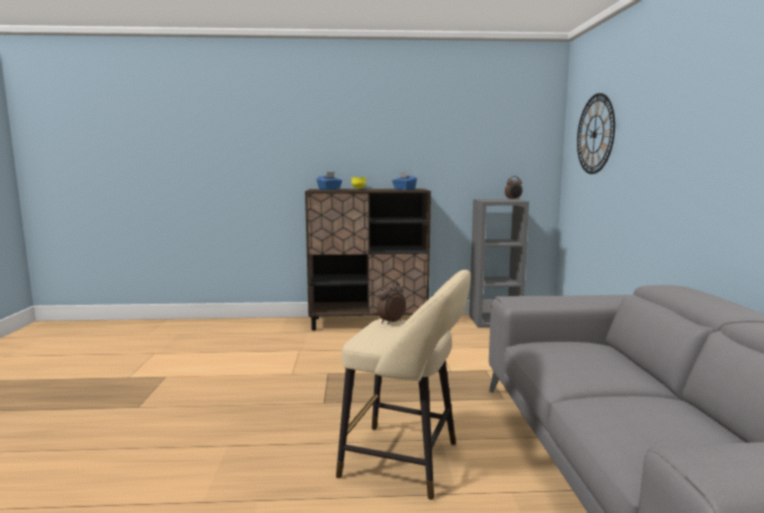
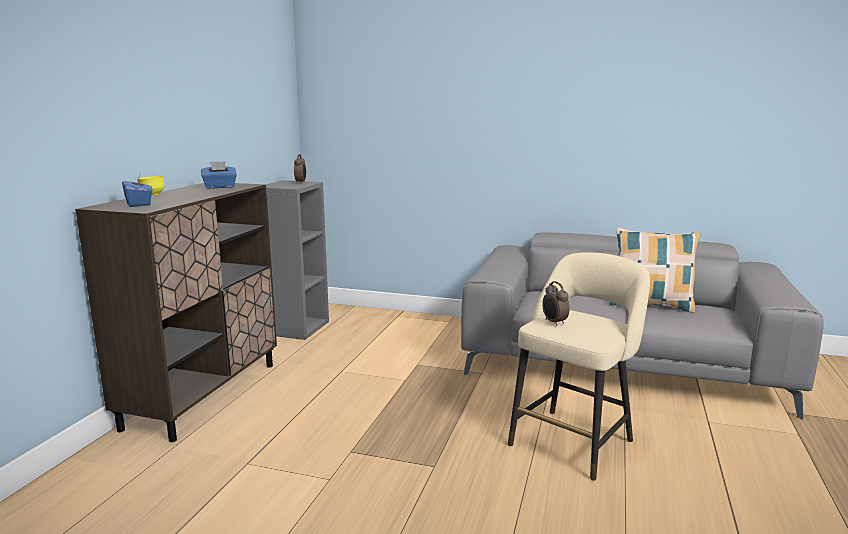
camera: 70 degrees left, 5 degrees up
(595, 134) = (370, 106): wall clock -> none
(650, 403) = (651, 305): none -> pillow

